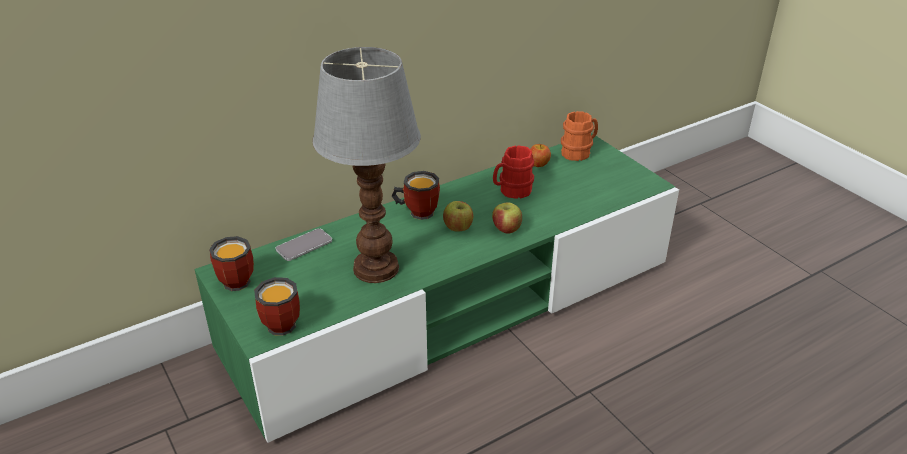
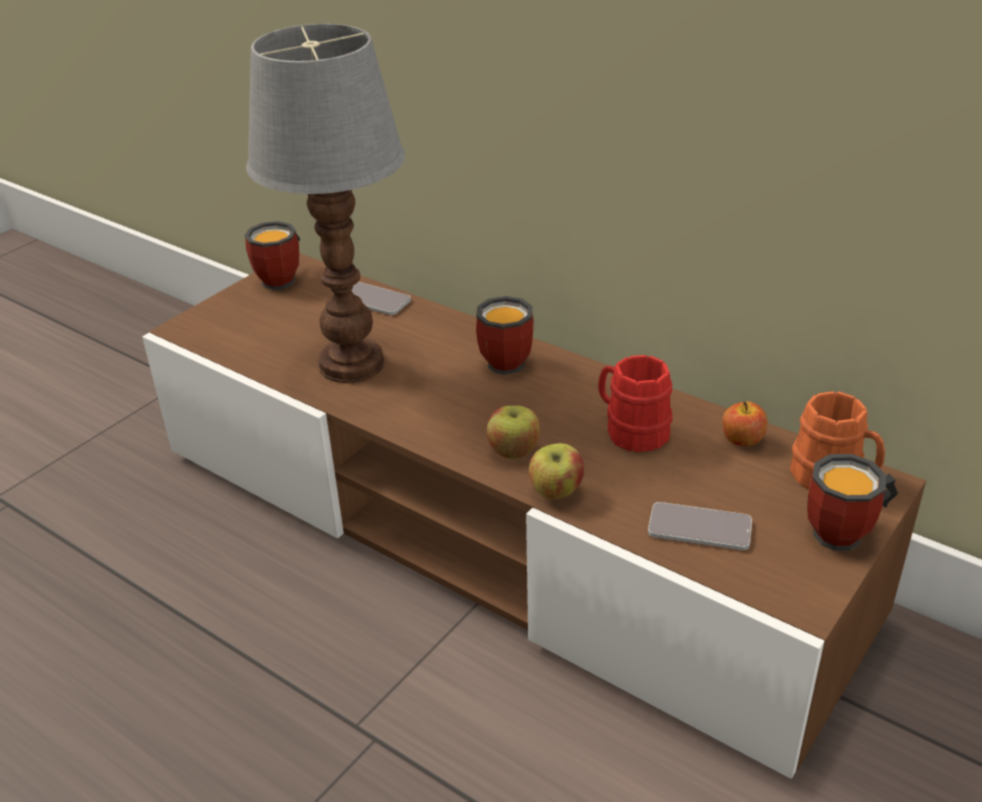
camera: 70 degrees right, 0 degrees up
(285, 321) = (218, 333): mug -> mug (847, 534)
(453, 306) = (495, 529): green tv stand -> brown tv stand
(458, 228) = (487, 404): apple -> apple (556, 492)
(595, 193) = (699, 528): none -> phone

